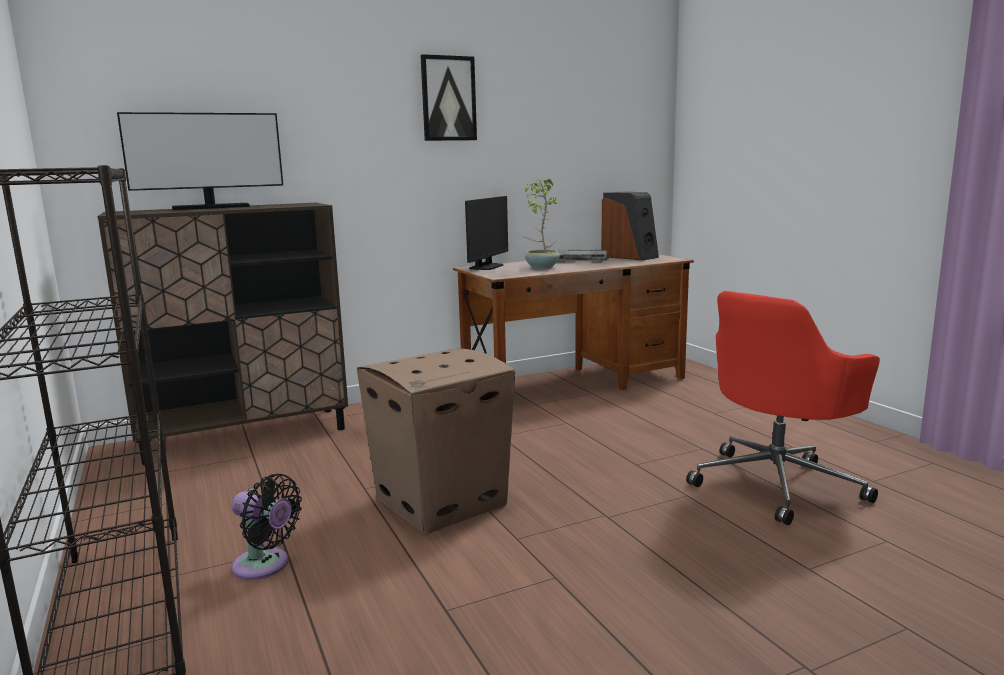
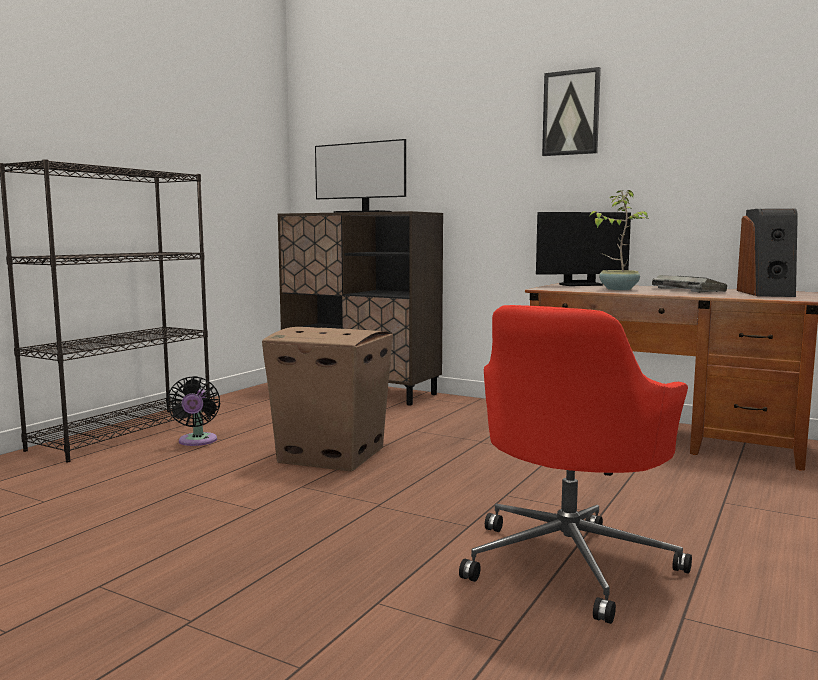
camera: 55 degrees right, 5 degrees down
(777, 483) = (570, 562): red office chair -> red office chair turned 75 degrees counterclockwise

